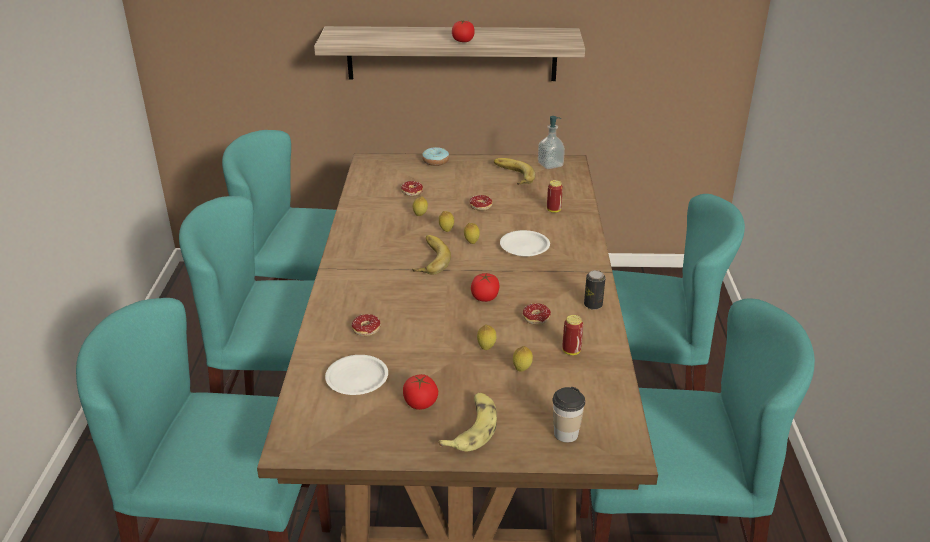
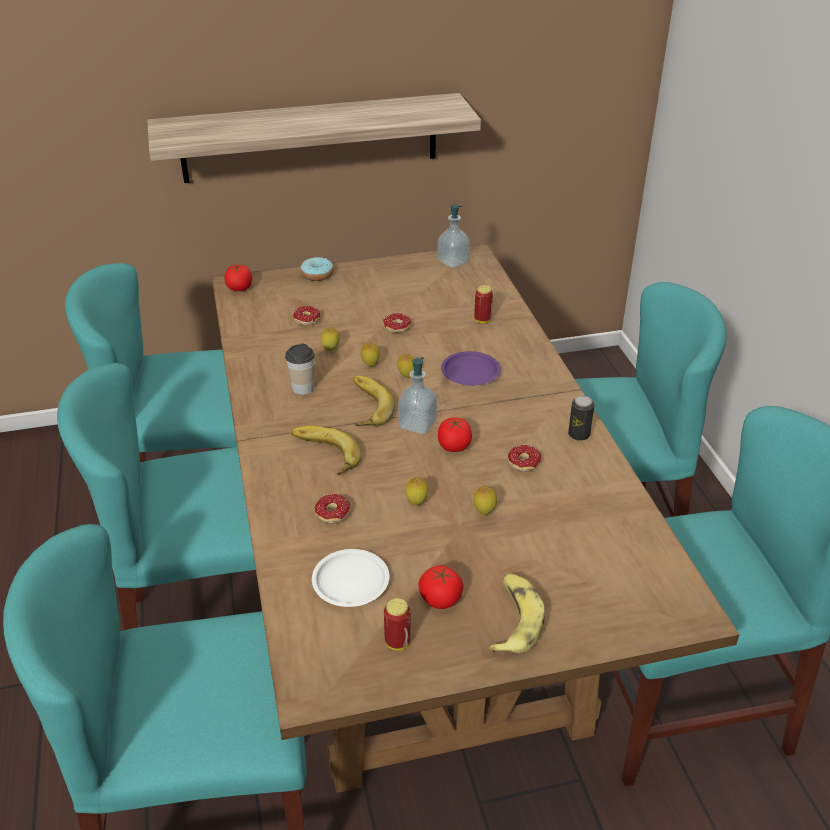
camera: 15 degrees left, 5 degrees up
(463, 41) = (333, 124): tomato -> tomato (239, 288)
(463, 278) = (417, 424): none -> soap dispenser
(511, 175) = (414, 281): banana -> banana (323, 454)
(522, 369) = (537, 532): lemon -> lemon (416, 503)
(525, 247) = (471, 372): white plate -> purple plate
(565, 434) = (620, 604): cup -> cup (302, 388)
(571, 351) = (580, 498): can -> can (397, 642)

